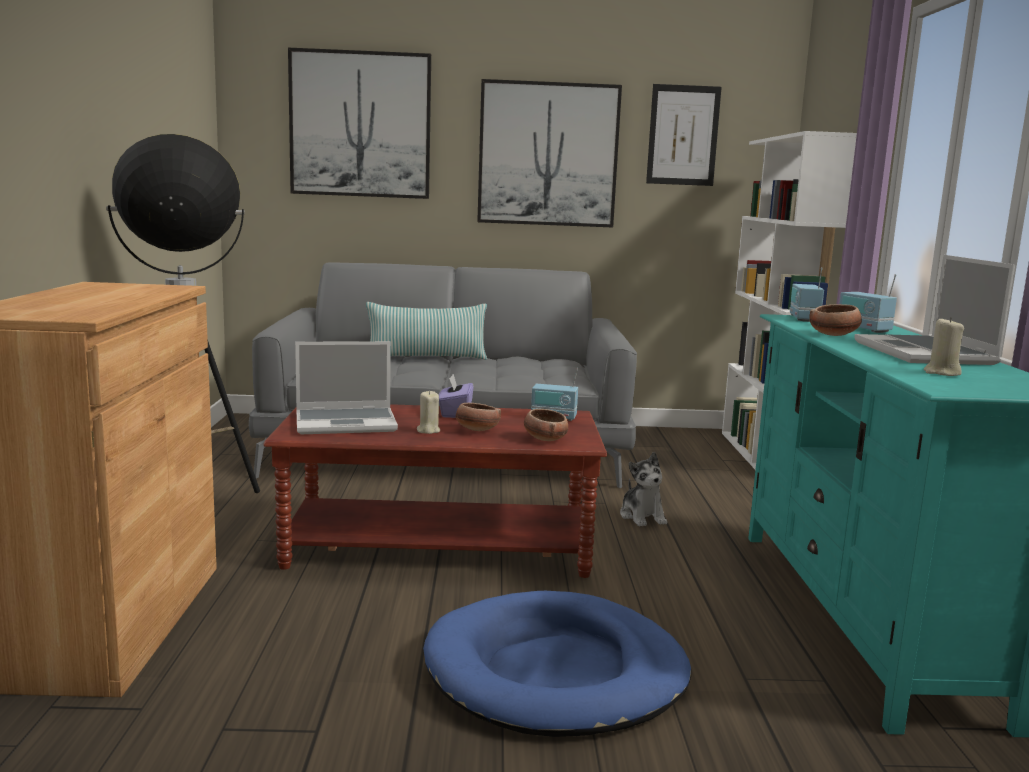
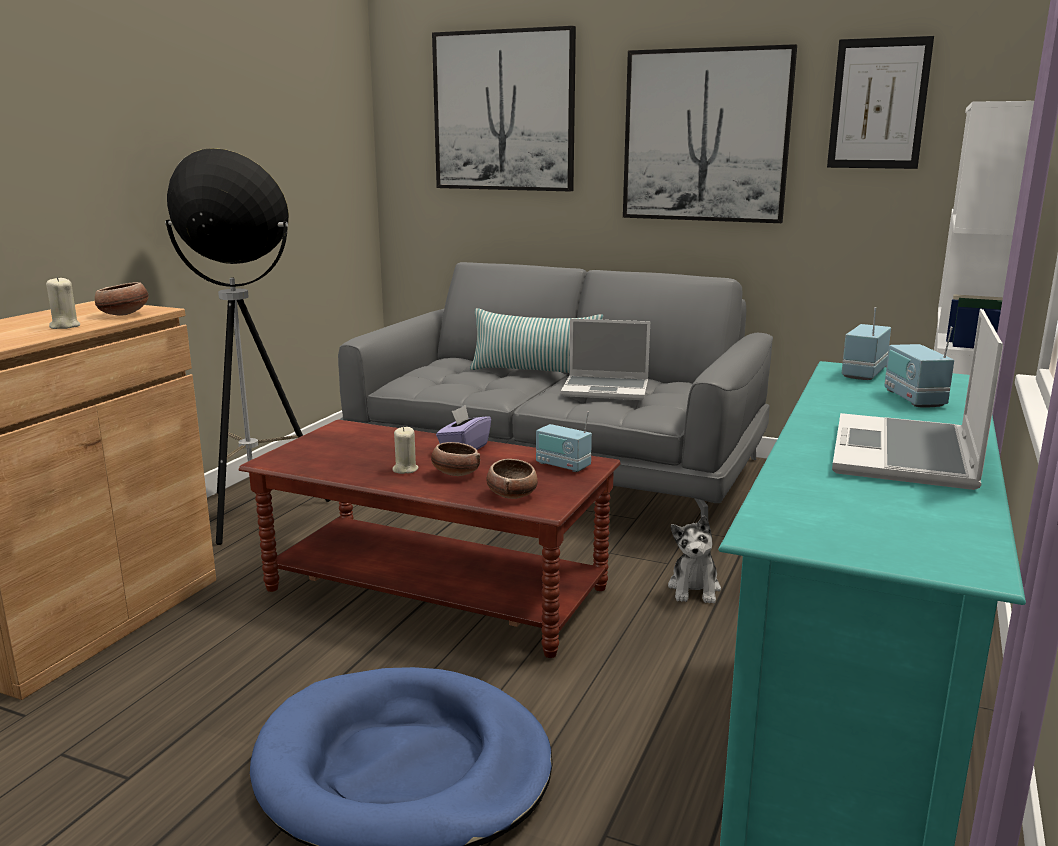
camera: 25 degrees right, 5 degrees up
(347, 423) = (341, 451): laptop -> laptop (606, 390)
(834, 335) = (839, 408): bowl -> bowl (124, 314)
(942, 373) = (841, 499): beige candle -> beige candle (64, 326)

